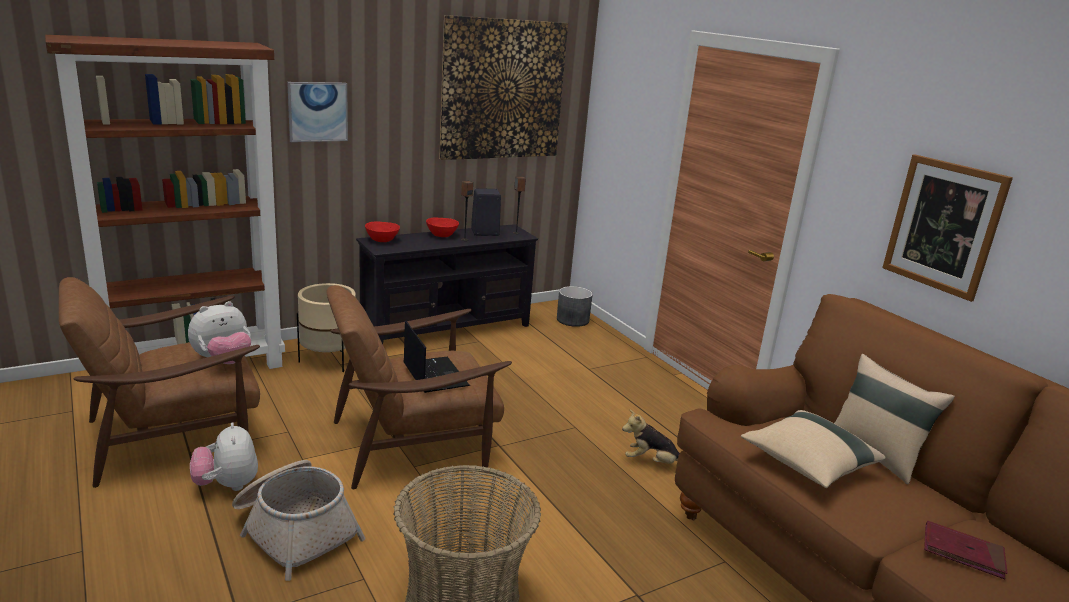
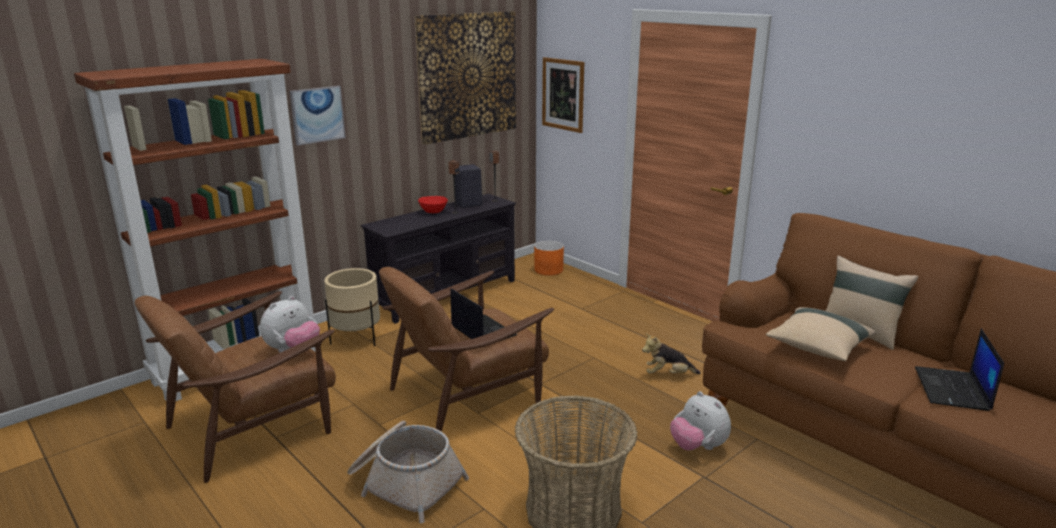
camera: 10 degrees left, 0 degrees up
(227, 485) = (325, 458): plush toy -> plush toy (698, 447)
(382, 240) = (385, 223): red bowl -> none
(572, 320) = (548, 270): grey planter -> orange planter
(943, 226) = (877, 147): picture -> picture (563, 94)
(963, 552) = (953, 390): red book -> laptop

